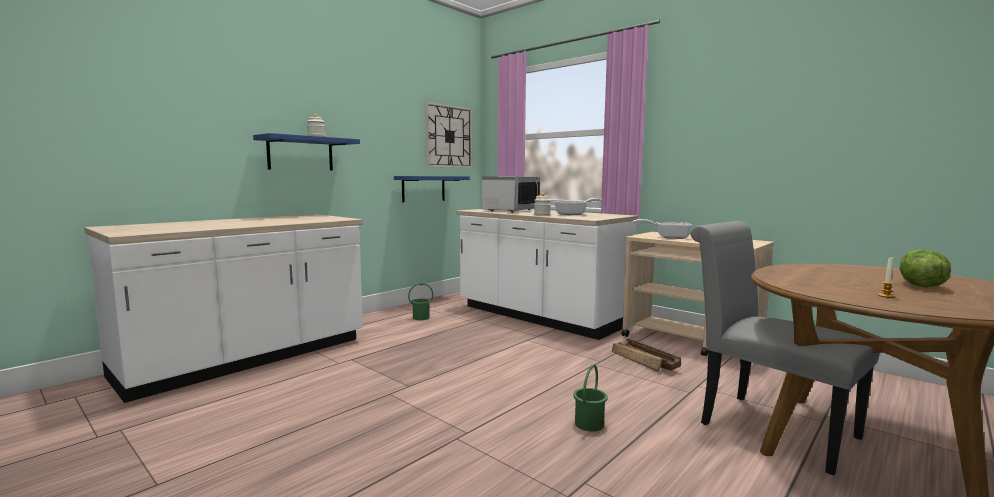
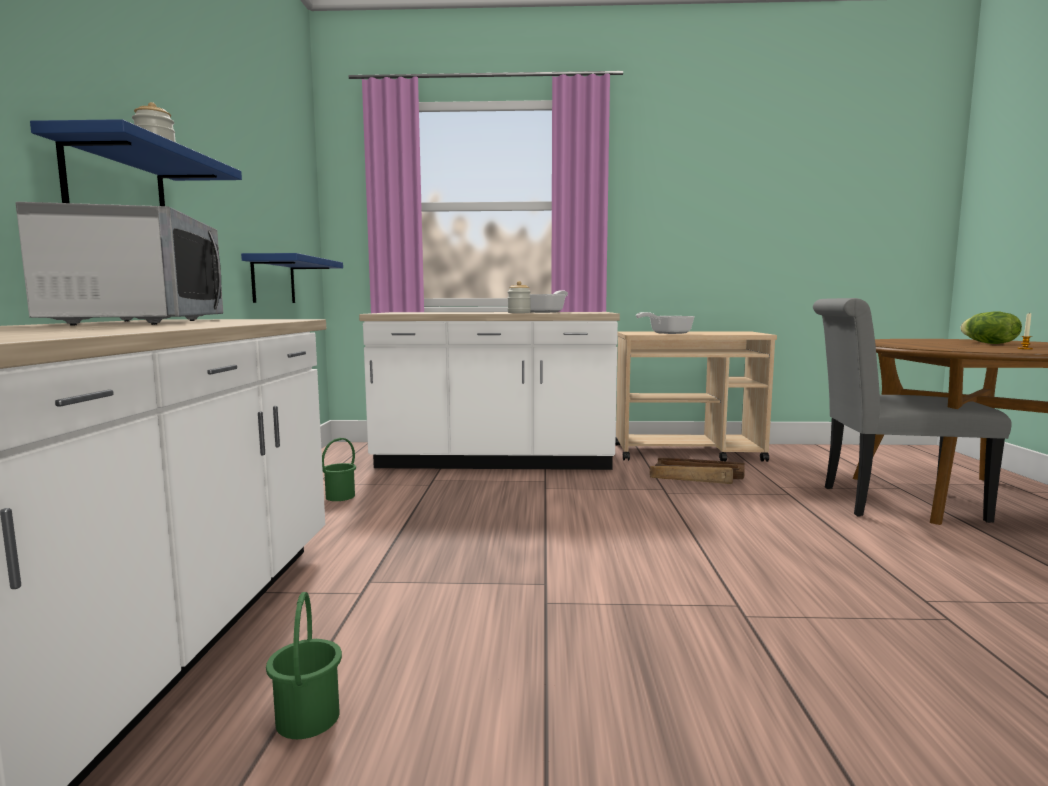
camera: 40 degrees left, 0 degrees up
(449, 136) = (292, 195): wall clock -> none
(511, 210) = (437, 312): microwave -> microwave (140, 322)
(588, 424) = (799, 549): green bucket -> green bucket (306, 718)

